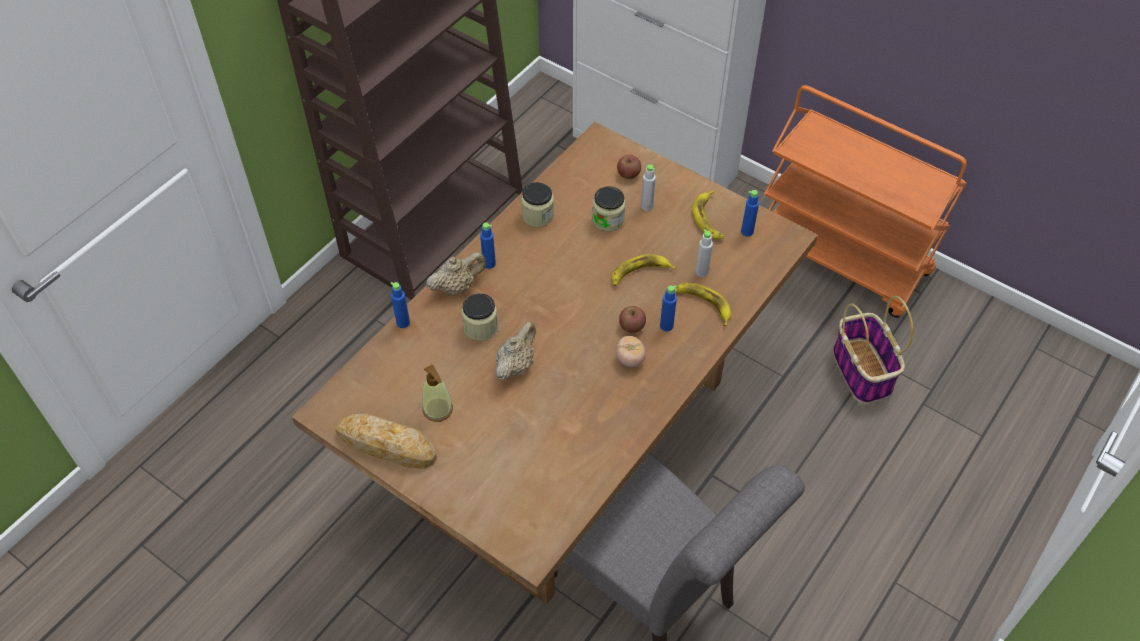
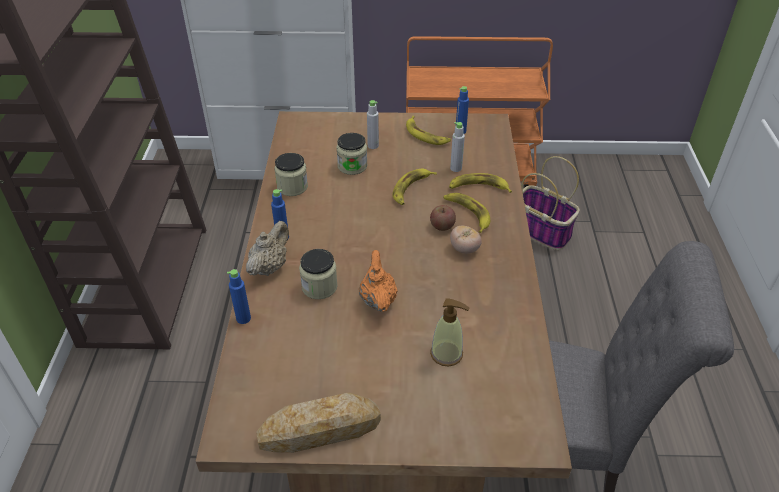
camera: 35 degrees left, 10 degrees down
(438, 409) = (341, 371): soap dispenser -> soap dispenser (447, 354)
(516, 365) = (378, 299): beige teapot -> orange teapot
(628, 174) = (338, 132): apple -> none
(666, 326) = (467, 213): blue bottle -> banana

